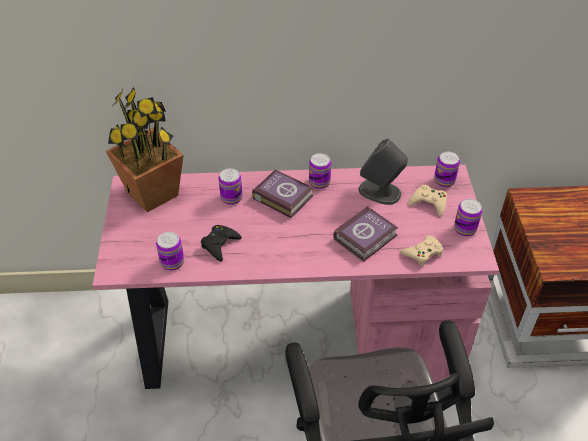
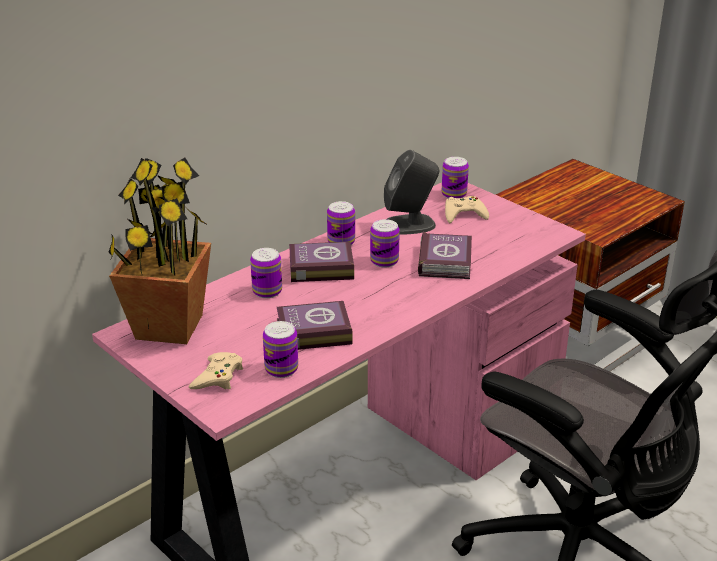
camera: 40 degrees left, 15 degrees down
(220, 244) = (311, 331): black game controller -> book
(422, 253) = (510, 250): beige game controller -> beige game controller (218, 377)
(465, 229) = (520, 219): can -> can (384, 261)

